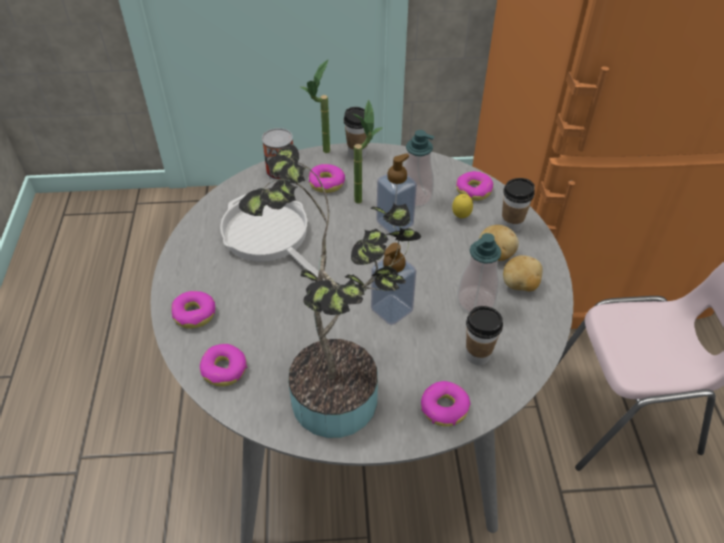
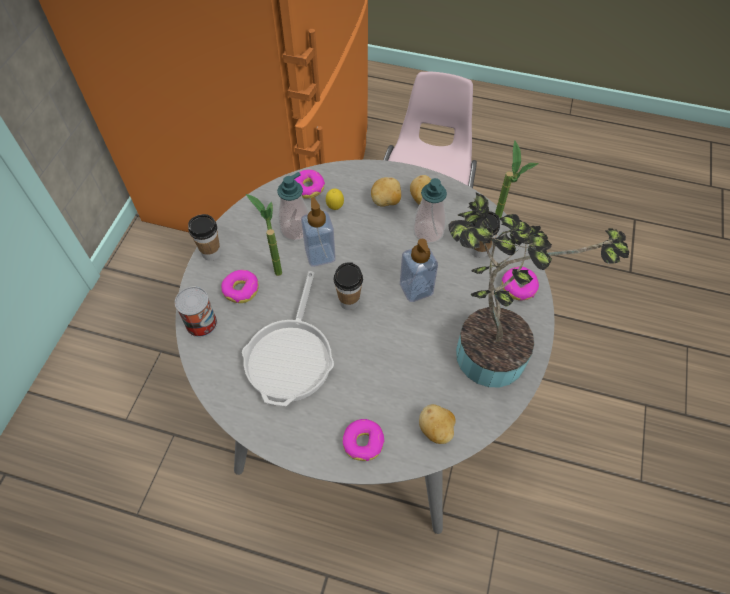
camera: 70 degrees left, 10 degrees up
(224, 370) = (436, 430): donut -> potato
(269, 237) = (291, 356): frying pan -> frying pan turned 60 degrees counterclockwise
(321, 154) = (197, 282): potted plant -> potted plant (502, 222)
(511, 225) = (359, 180): cup -> cup (349, 301)

